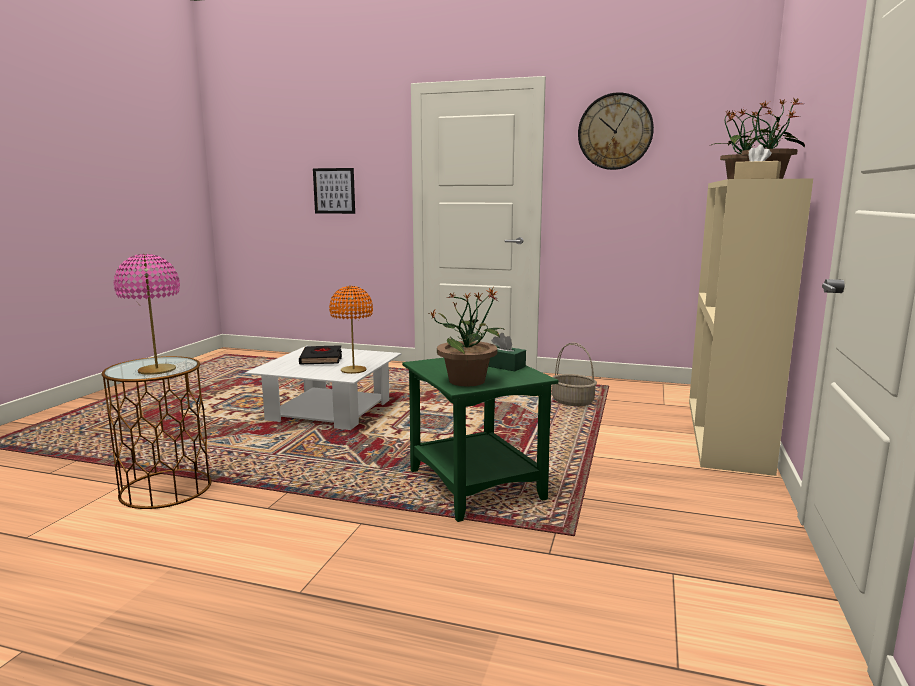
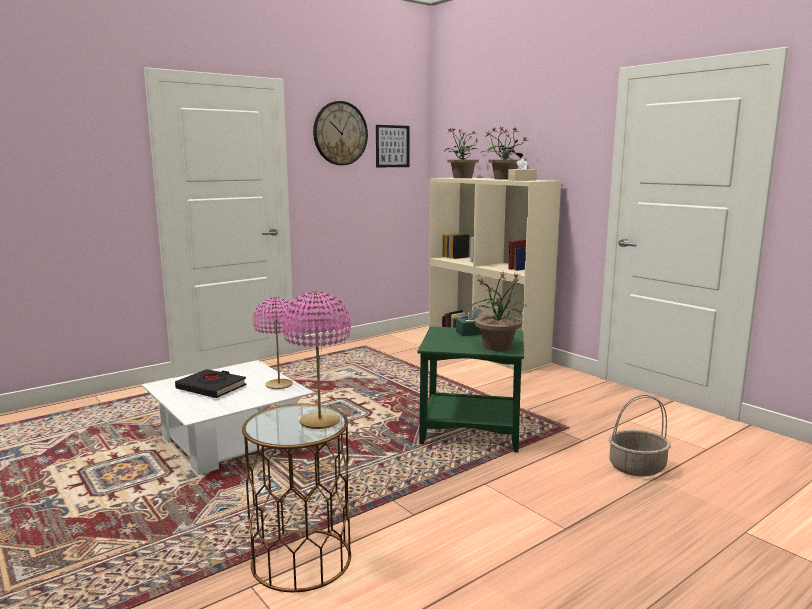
camera: 55 degrees left, 0 degrees up
(334, 191) = (44, 190): picture -> picture (392, 146)
(353, 370) = (279, 385): orange table lamp -> pink table lamp
(573, 402) = (375, 363): basket -> basket (637, 467)

